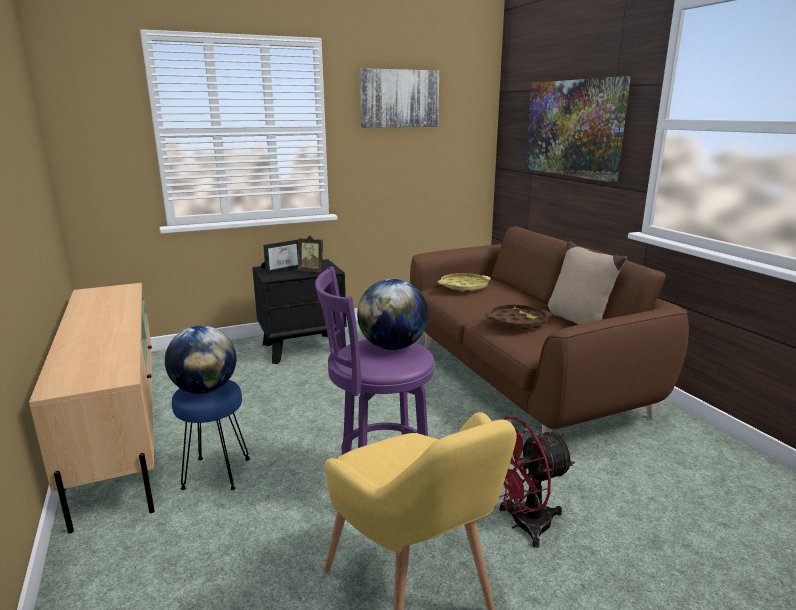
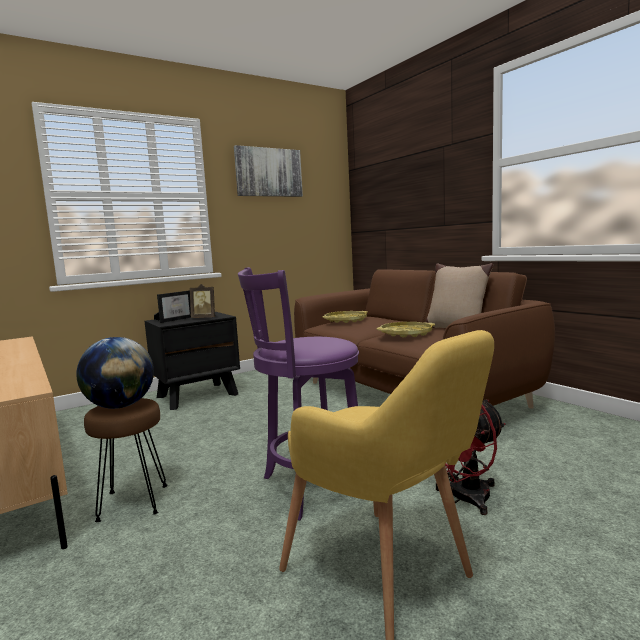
camera: 10 degrees left, 10 degrees down
(217, 472) = (133, 502): blue stool -> brown stool
(393, 347) = (315, 339): globe -> none
(517, 322) = (406, 333): brown tray -> yellow tray
(573, 128) = (418, 184): picture -> none

